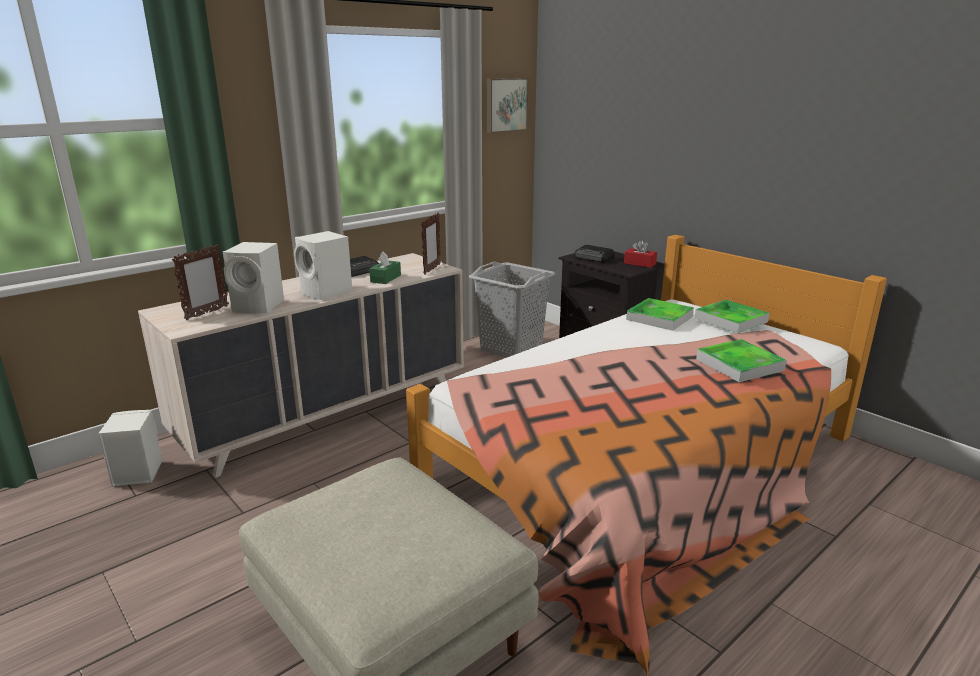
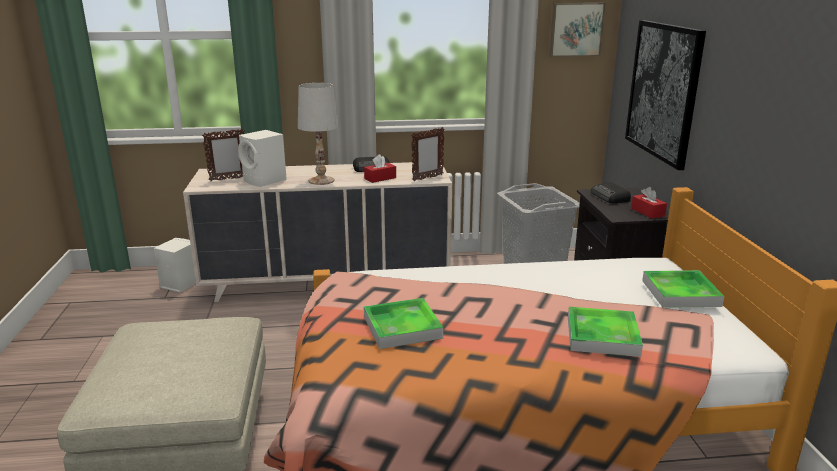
camera: 35 degrees right, 0 degrees up
(327, 292) = (321, 181): white speaker -> white table lamp
(385, 278) = (380, 178): green tissue box -> red tissue box
(619, 154) = (663, 91): none -> picture
(659, 318) = (611, 271): tray -> tray (402, 327)

